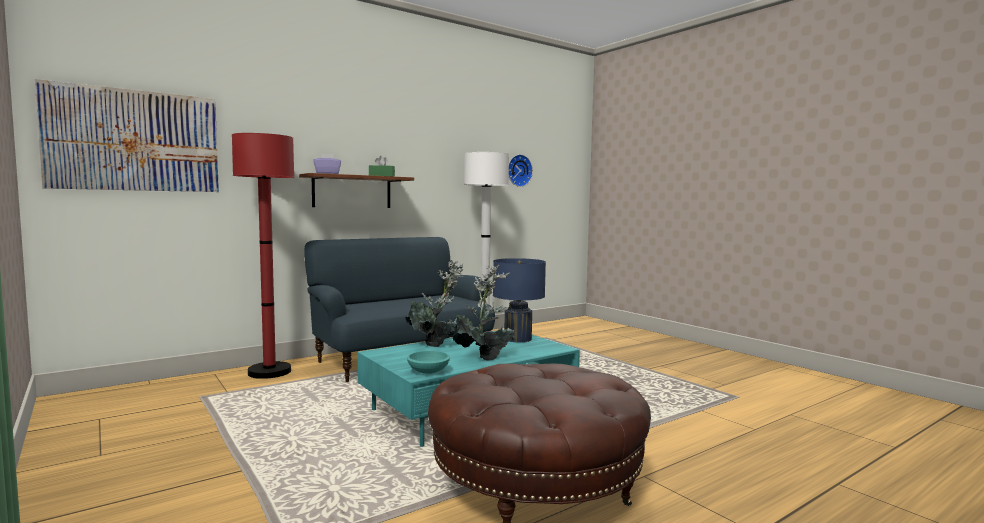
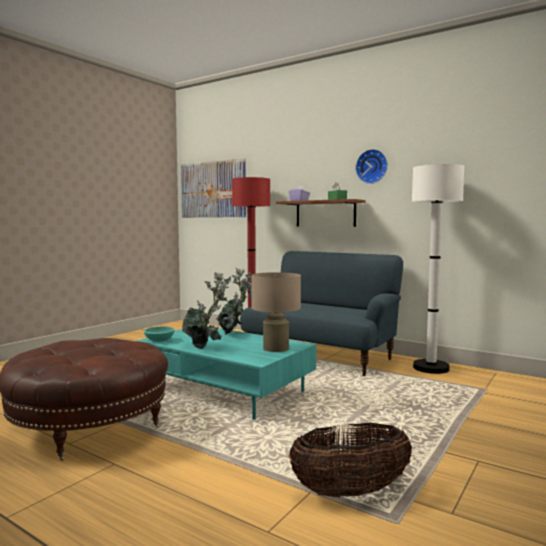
camera: 70 degrees right, 0 degrees up
(517, 339) = (276, 348): blue table lamp -> beige table lamp
(518, 170) = (518, 180): wall clock -> wall clock (372, 166)
(701, 400) = (350, 492): none -> basket

